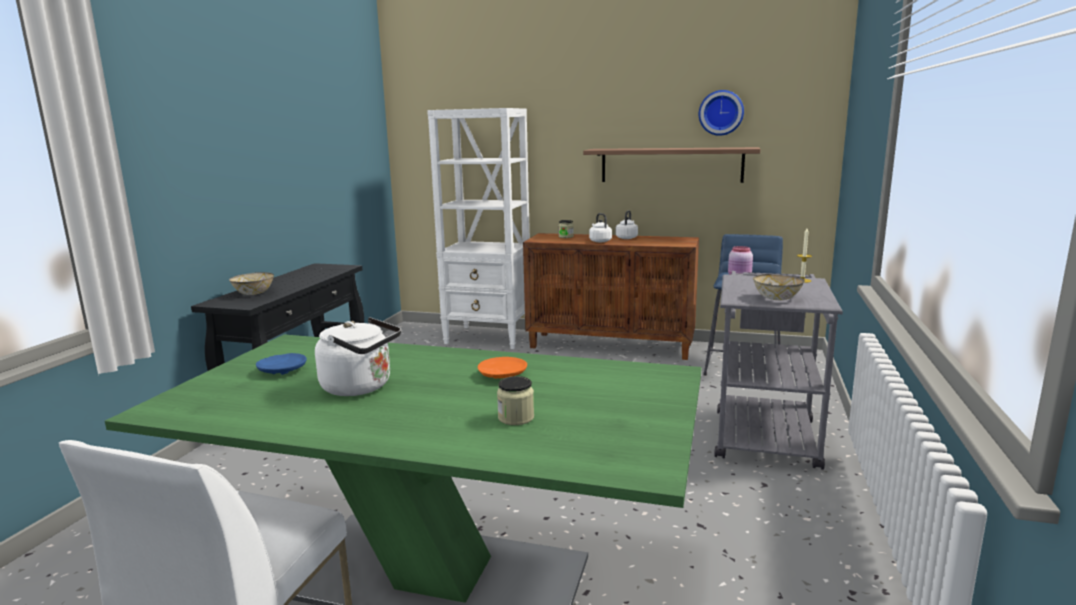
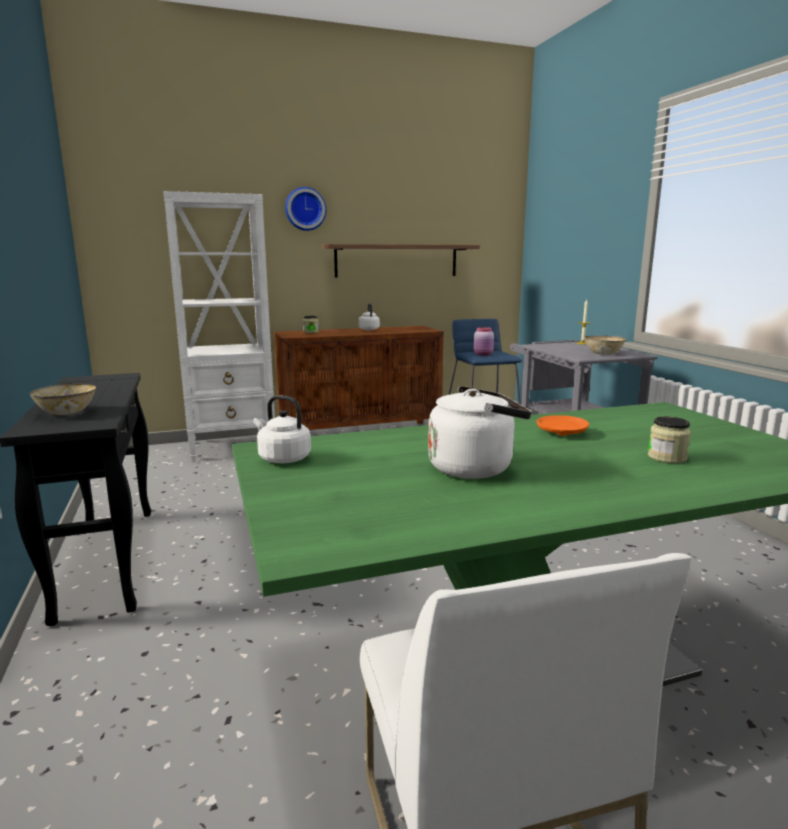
camera: 35 degrees left, 0 degrees up
(282, 370) = (344, 473): blue plate -> none
(599, 241) = (352, 333): white kettle -> white kettle (282, 458)
(721, 112) = (436, 214): wall clock -> wall clock (305, 209)

